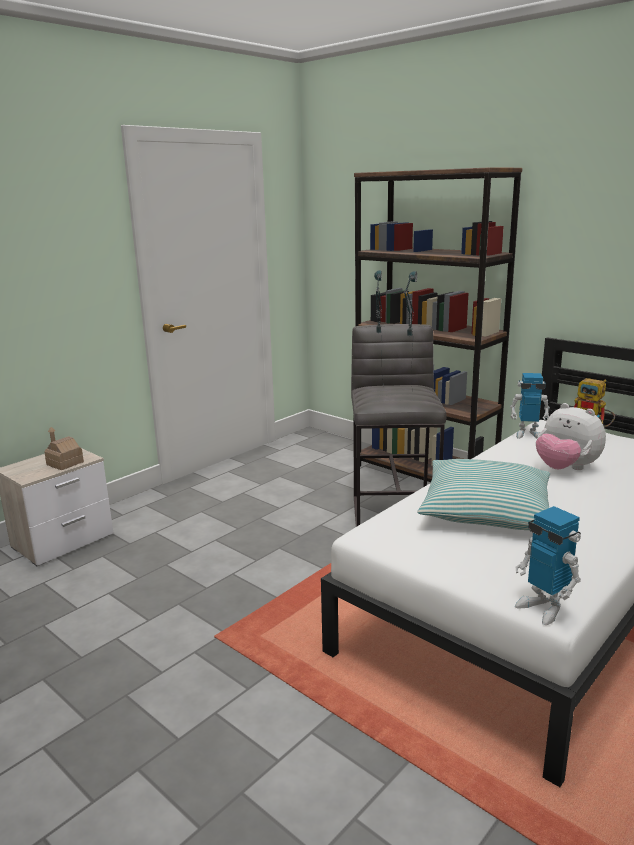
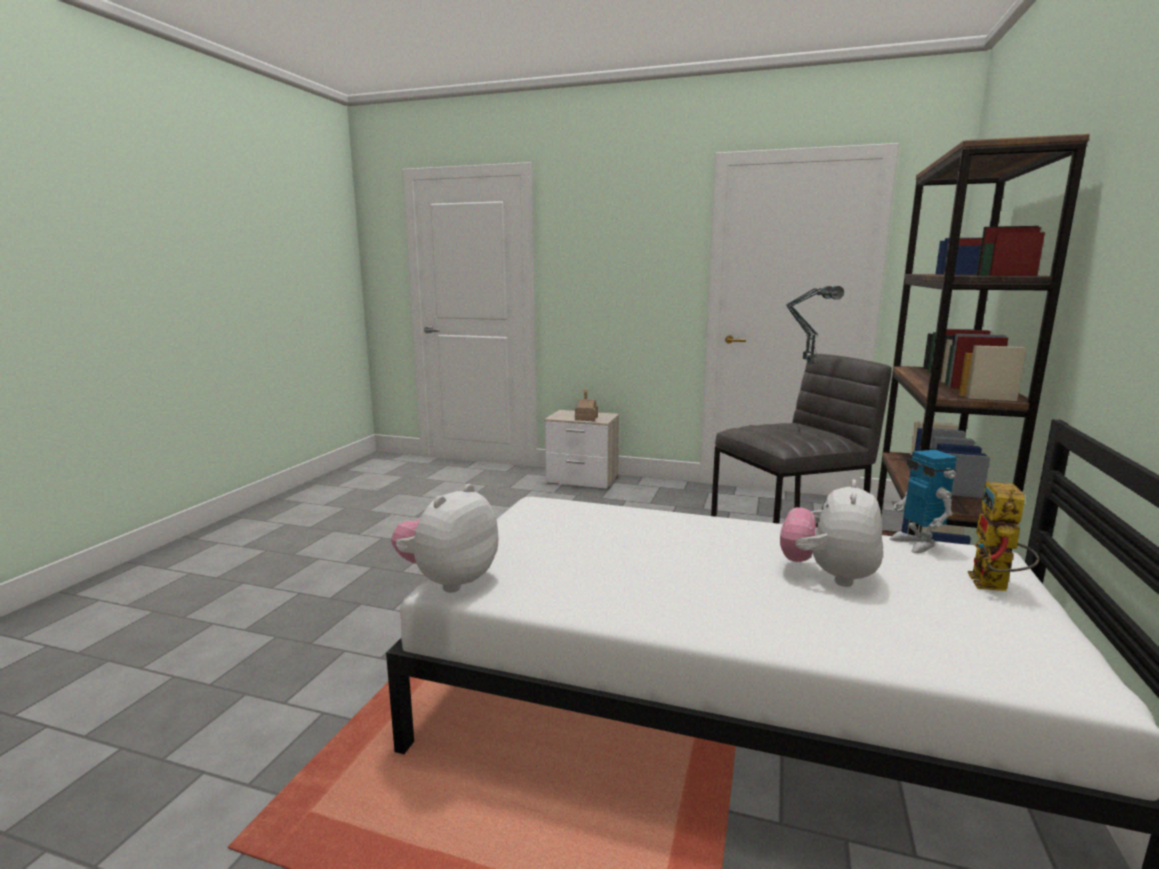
camera: 65 degrees right, 5 degrees down
(486, 509) = (641, 541): pillow -> none
(543, 608) = (448, 580): toy robot -> plush toy

